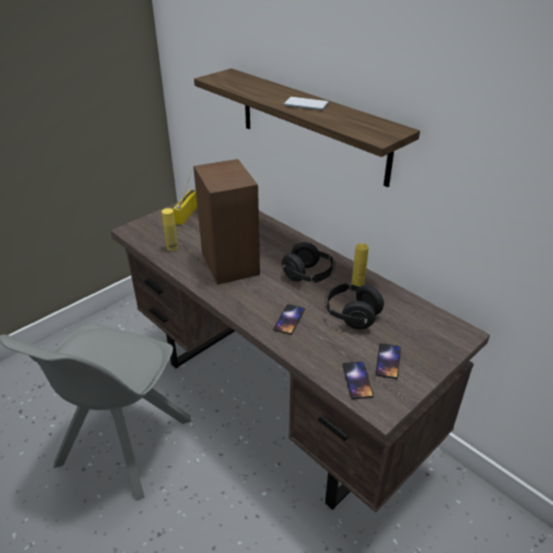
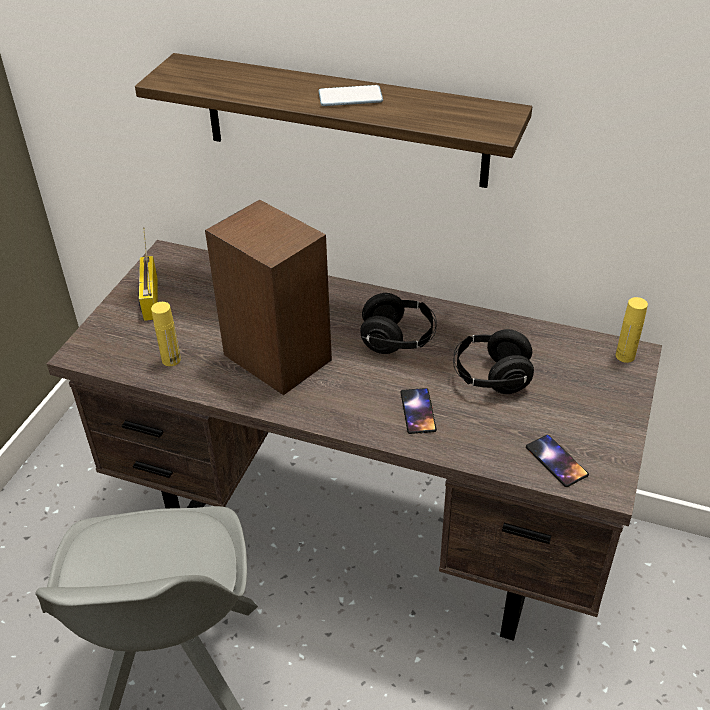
camera: 25 degrees left, 5 degrees up
(357, 285) = (469, 331): yellow bottle -> yellow bottle (625, 356)
(388, 361) = (574, 422): phone -> none

